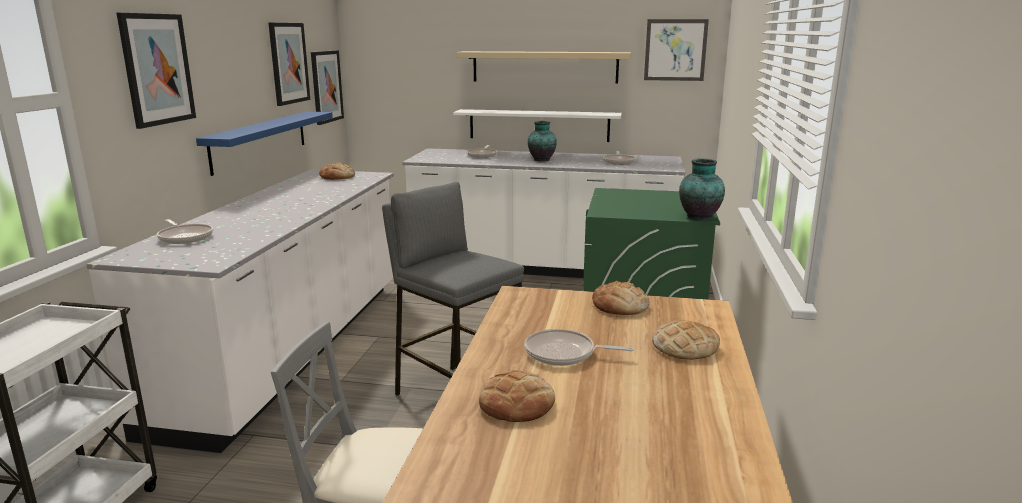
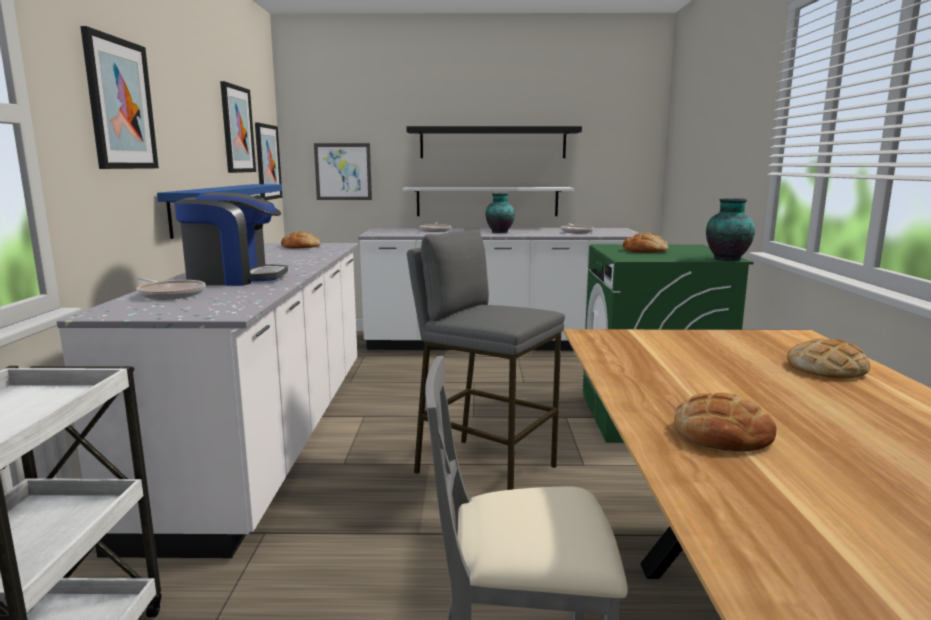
camera: 10 degrees left, 5 degrees down
(248, 219) = (234, 278): none -> coffee machine
(544, 67) = (493, 143): beige shelf -> black shelf
(564, 353) = (709, 382): frying pan -> none
(620, 306) = (710, 339): bread -> bread (645, 251)
(675, 50) = (619, 125): picture -> picture (343, 171)

